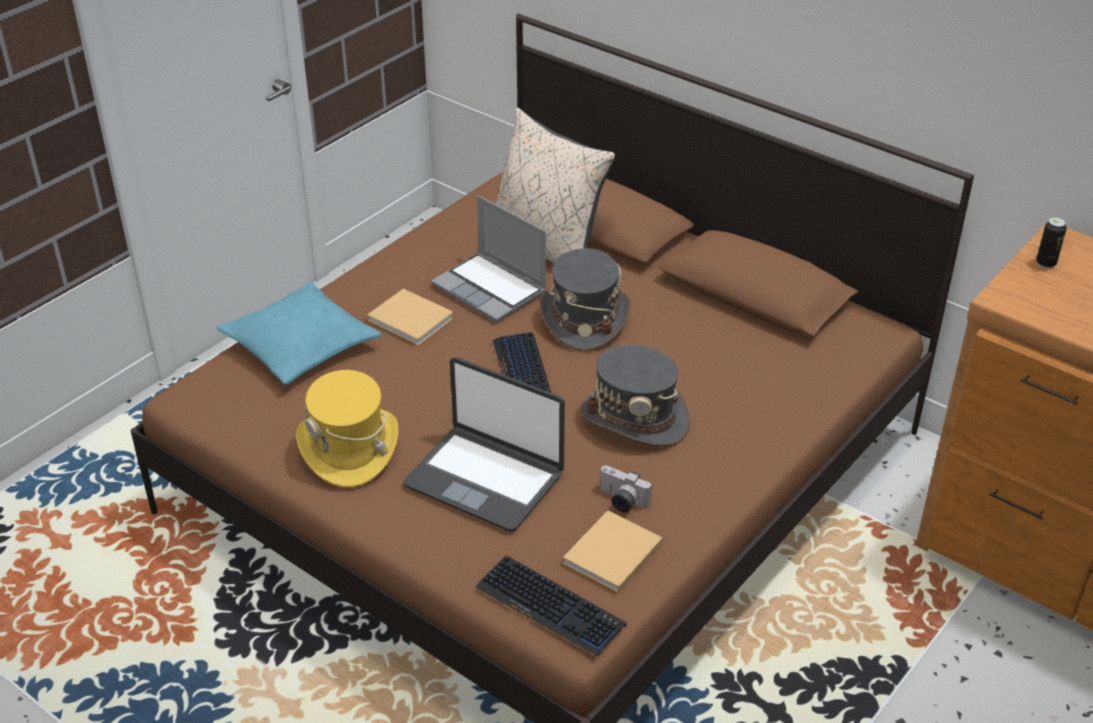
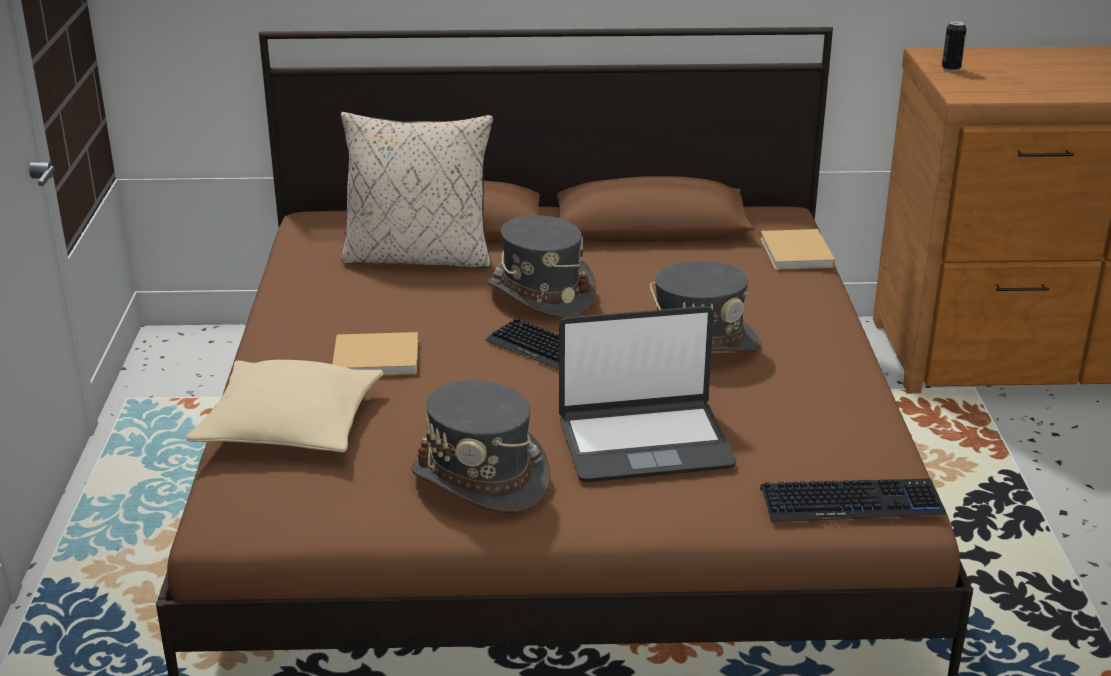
camera: 40 degrees left, 10 degrees down
(300, 346) = (290, 425): turquoise pillow -> beige pillow
(349, 448) = (481, 479): yellow hat -> grey hat
(491, 289) = (420, 306): laptop -> none
(611, 555) = (836, 444): beige book -> beige book (797, 254)
(621, 501) = (781, 404): camera -> none

